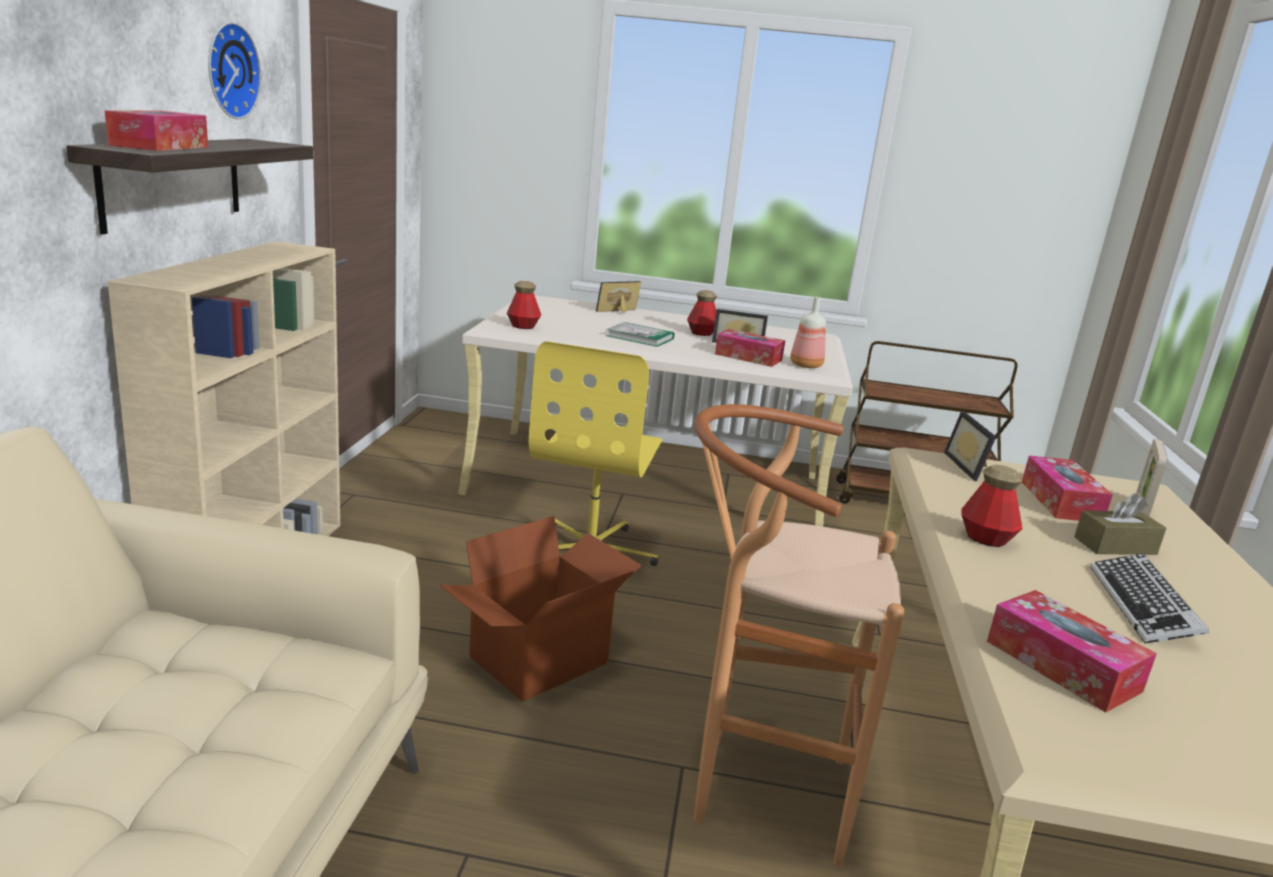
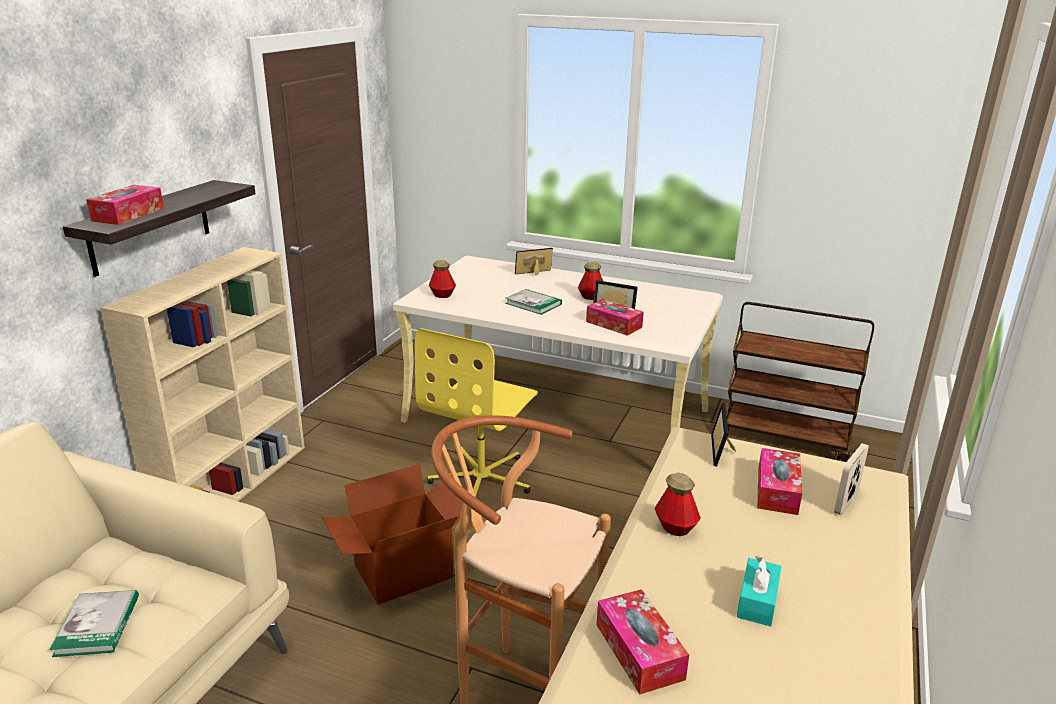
camera: 15 degrees right, 5 degrees up
(189, 724) = (97, 626): none -> book
(228, 70) = (192, 137): wall clock -> none
(806, 365) = (661, 333): bottle -> none
(1115, 546) = (787, 539): brown tissue box -> none
(1142, 606) = (757, 601): keyboard -> turquoise tissue box

